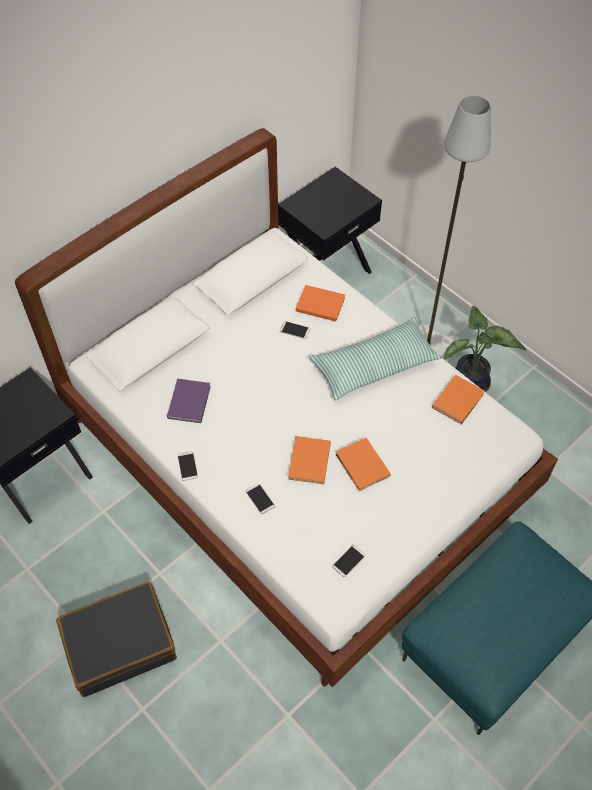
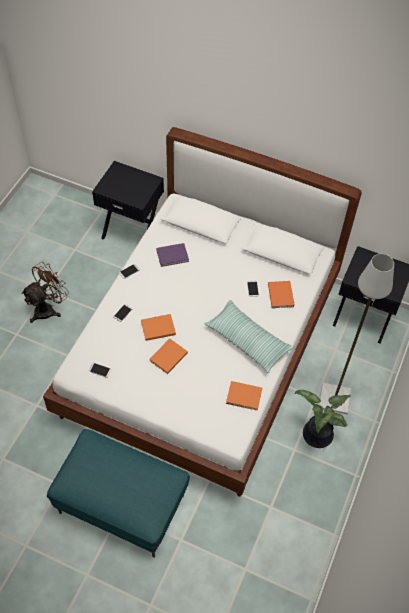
camera: 65 degrees right, 0 degrees up
(119, 643) = (48, 309): black suitcase -> brown fan

